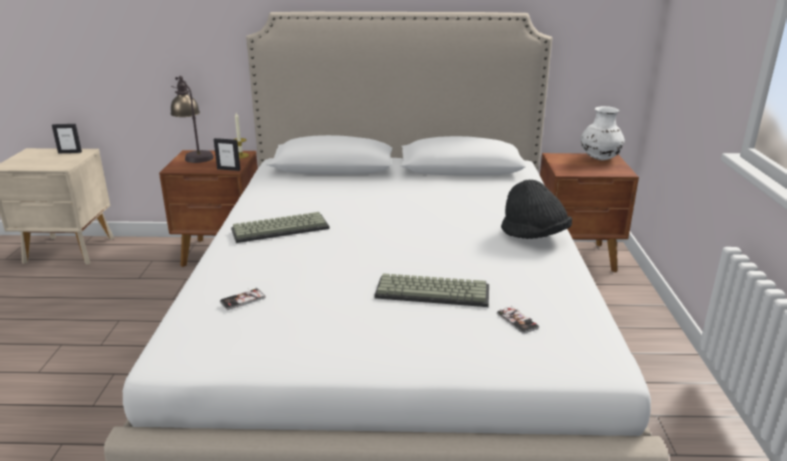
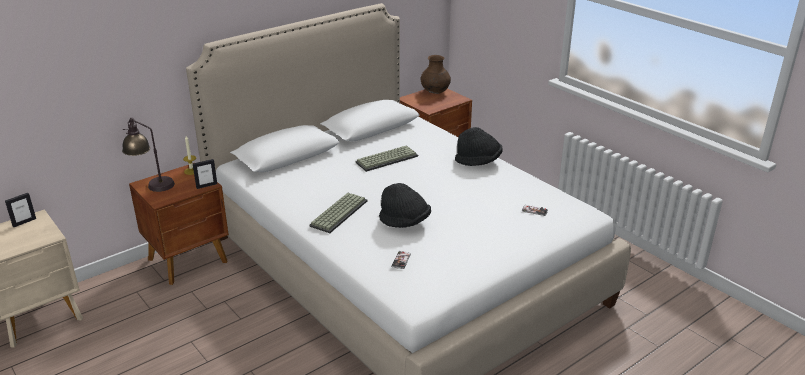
camera: 40 degrees left, 5 degrees up
(325, 263) = (405, 222): none -> black hat
(434, 291) = (479, 213): keyboard -> keyboard (387, 159)
(599, 158) = (435, 92): white vase -> brown vase

